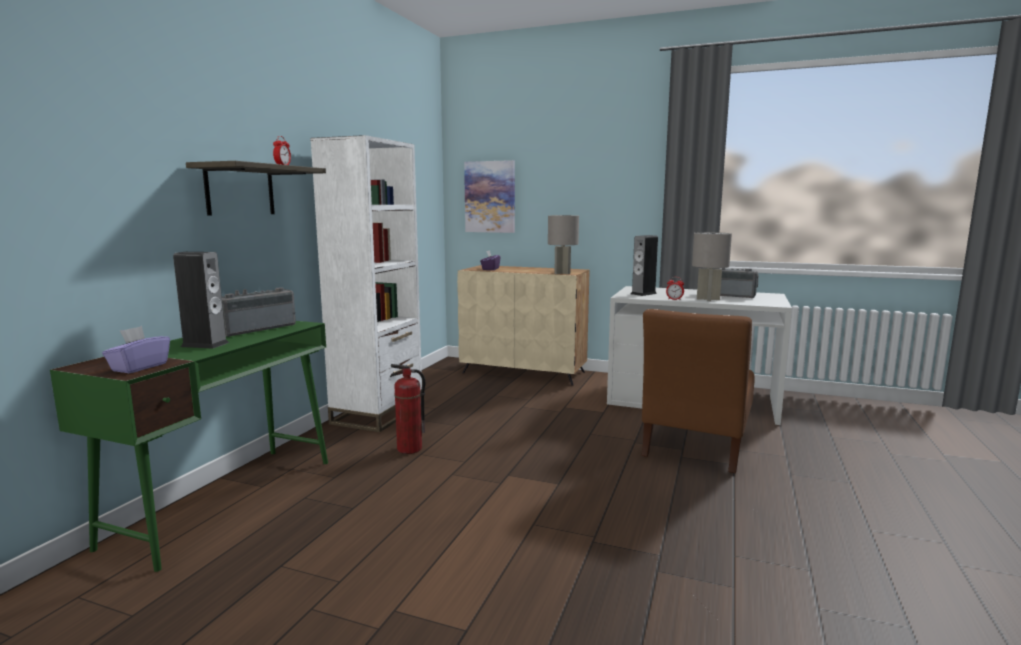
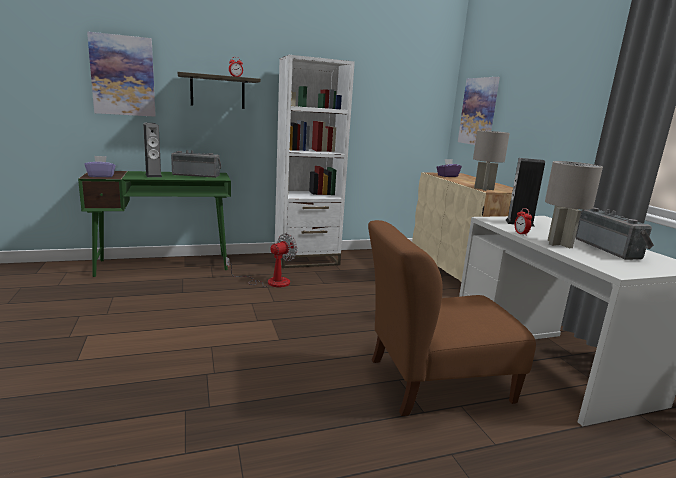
camera: 50 degrees right, 5 degrees up
(98, 169) = (123, 76): none -> picture
(409, 449) = (270, 282): fire extinguisher -> fan

